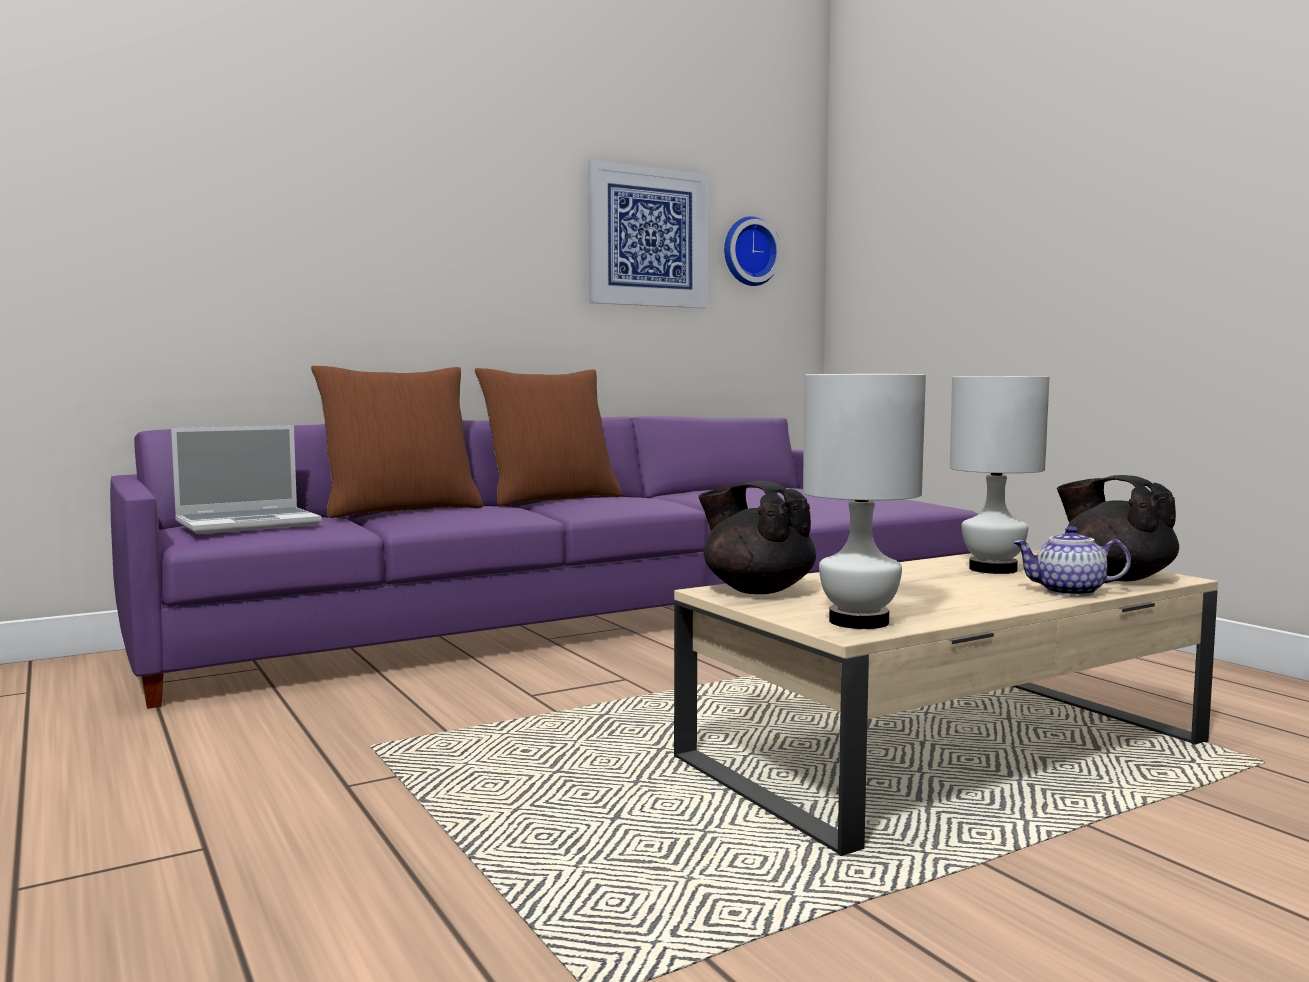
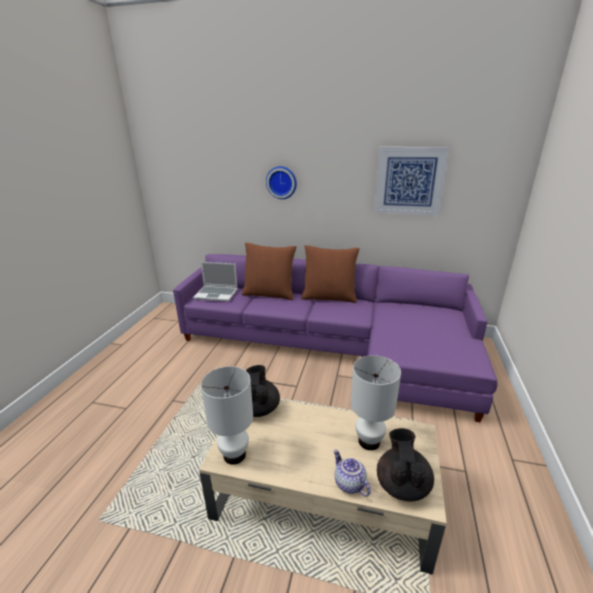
camera: 45 degrees right, 20 degrees up
(748, 252) = (472, 186): wall clock -> wall clock (282, 182)

